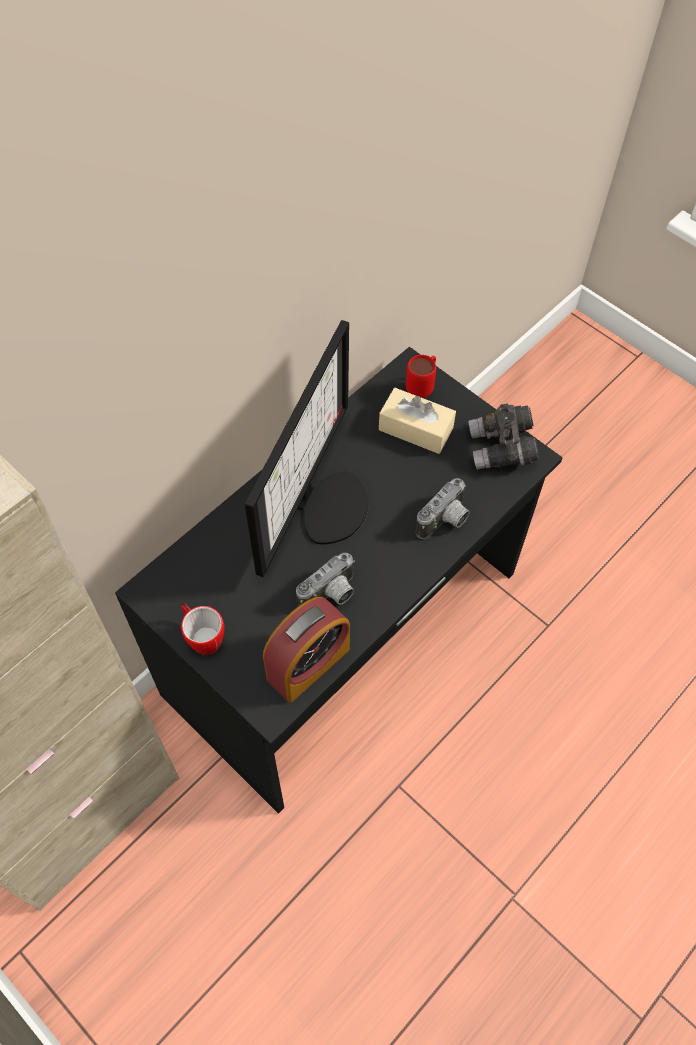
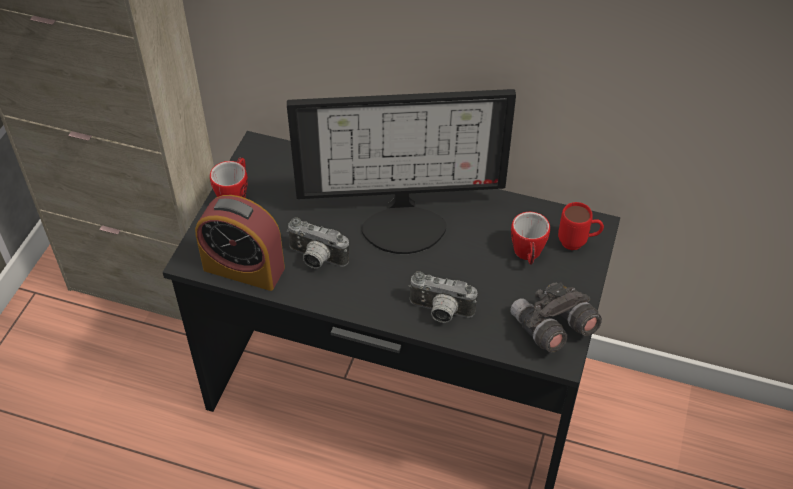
camera: 65 degrees right, 10 degrees down
(415, 429) = (527, 255): beige tissue box -> mug

